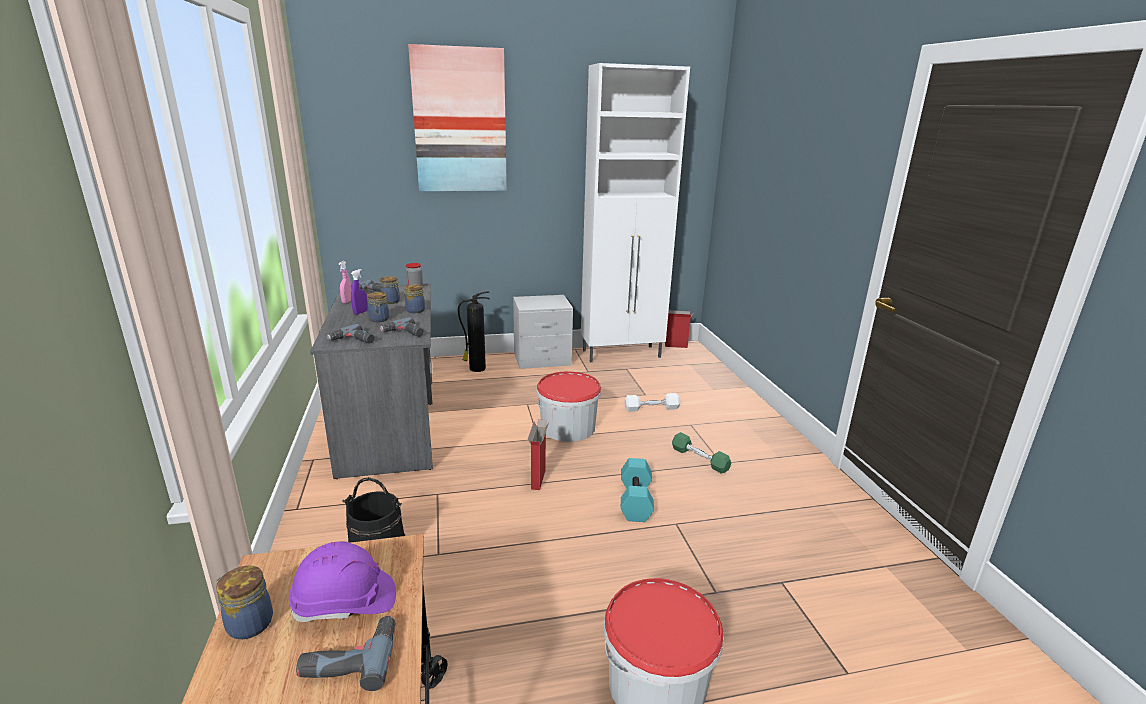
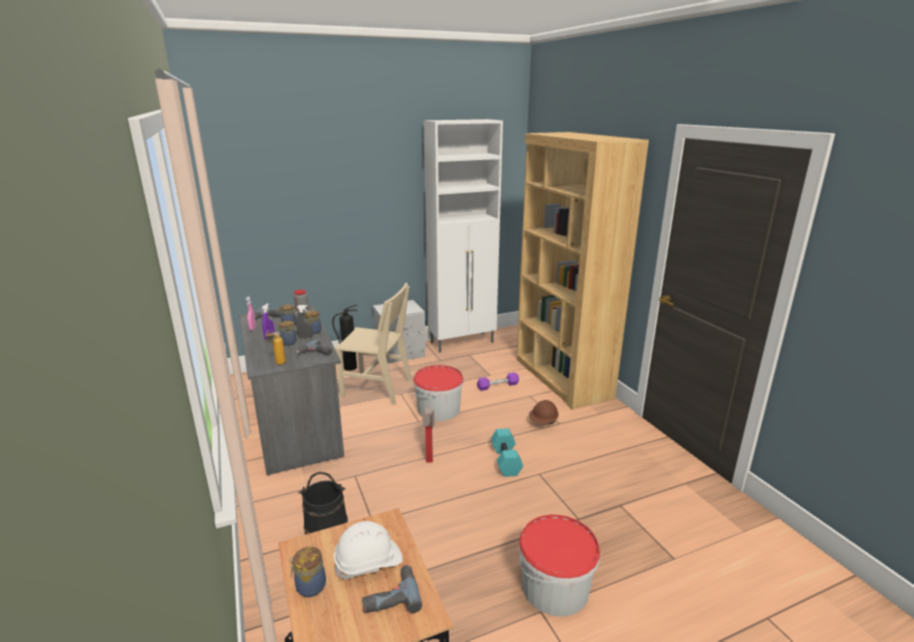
camera: 10 degrees left, 0 degrees up
(345, 603) = (369, 562): purple hard hat -> white hard hat
(352, 341) = (277, 364): power drill -> bottle
(401, 316) = (305, 337): none -> grey spray bottle
(460, 121) = (323, 169): picture -> none
(500, 395) = (377, 388): none -> beige chair
(651, 408) = (497, 386): white dumbbell -> purple dumbbell
(676, 346) = (502, 331): cardboard box -> none
(699, 459) = (543, 422): green dumbbell -> brown hard hat
(738, 408) = (561, 378): none -> brown bookcase

